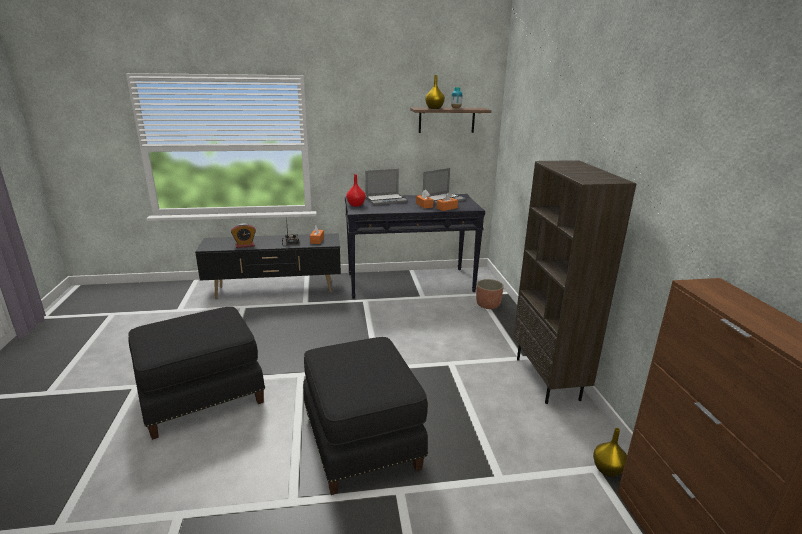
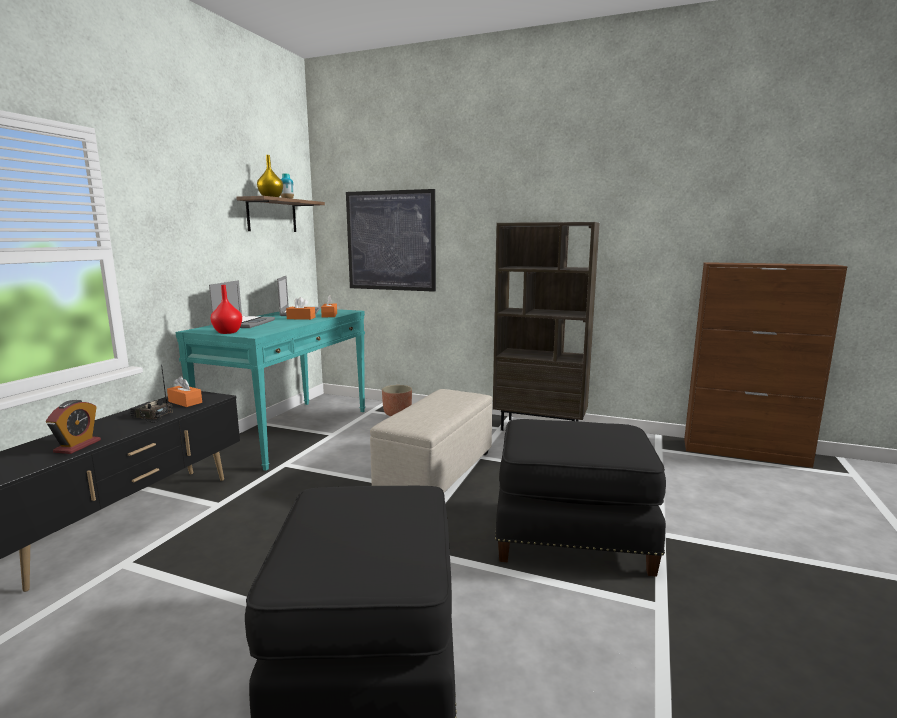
camera: 60 degrees left, 10 degrees down
(406, 354) = (437, 472): none -> beige ottoman
(410, 282) = (289, 431): black console table -> turquoise console table
(526, 153) = (391, 241): none -> picture
(608, 470) = (662, 446): yellow vase -> none

